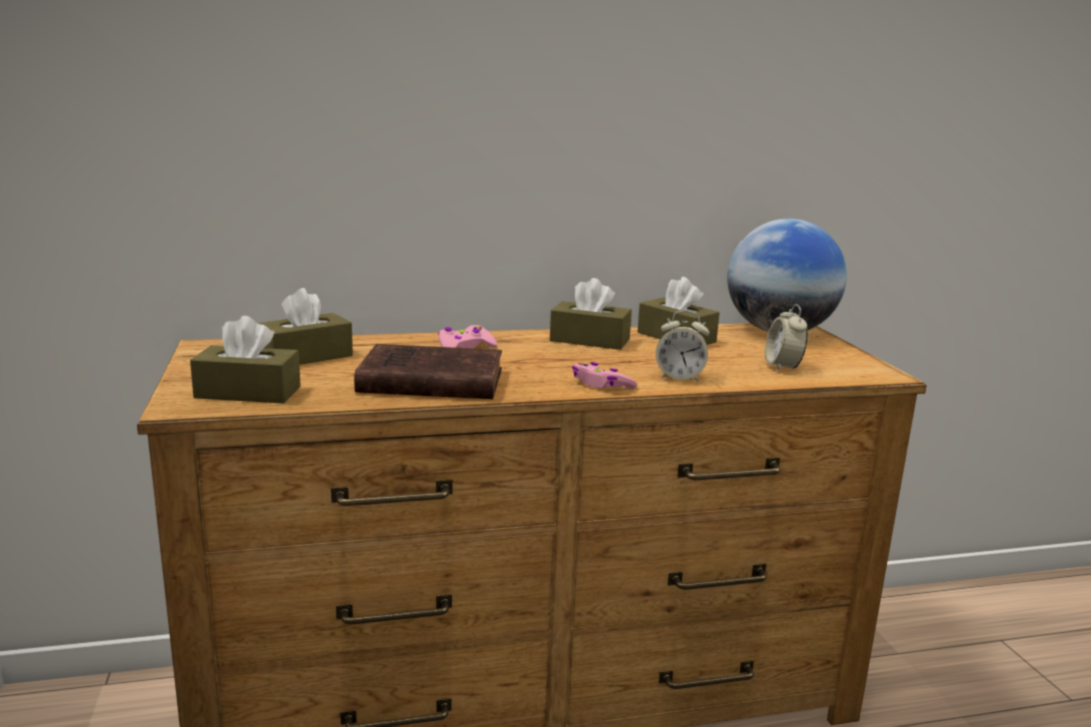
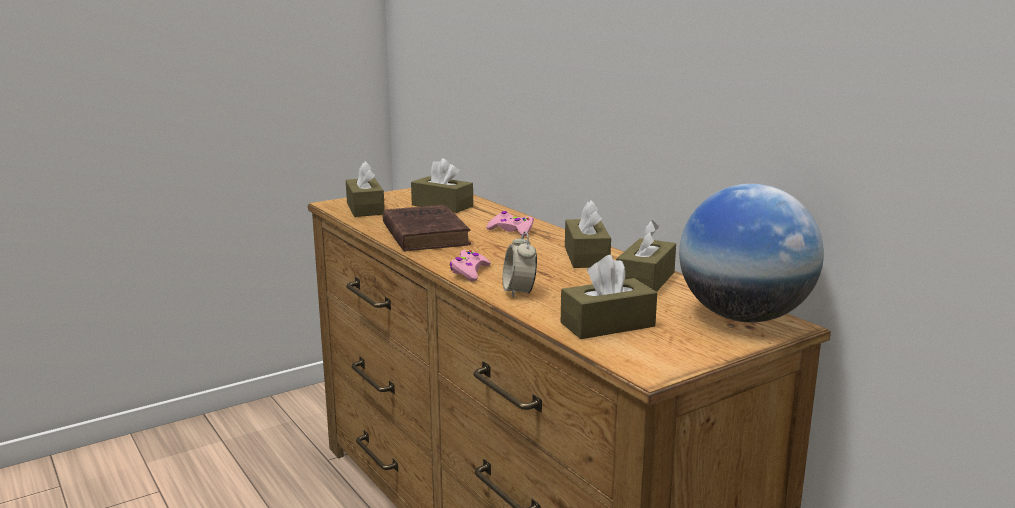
camera: 70 degrees right, 0 degrees up
(782, 367) = (607, 324): alarm clock -> brown tissue box

